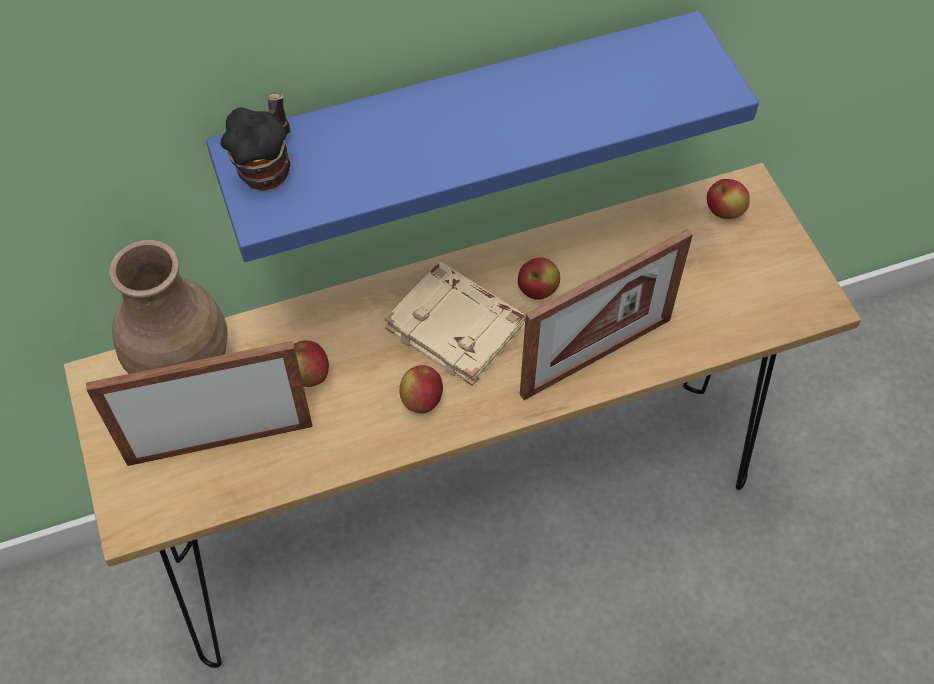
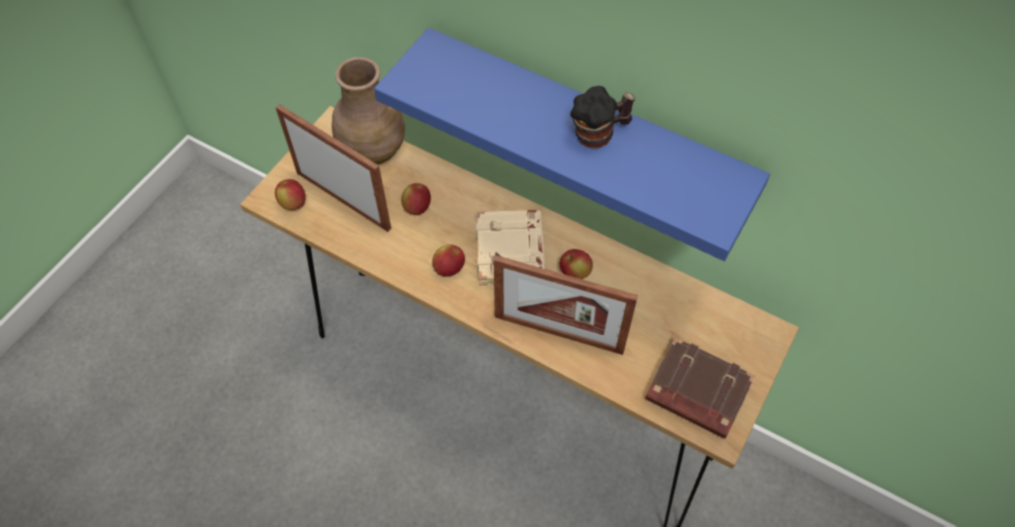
camera: 50 degrees right, 0 degrees up
(268, 166) = (435, 62): mug -> mug (599, 134)
(724, 212) = (735, 331): apple -> apple (293, 203)
(762, 291) = (696, 392): none -> brown book

